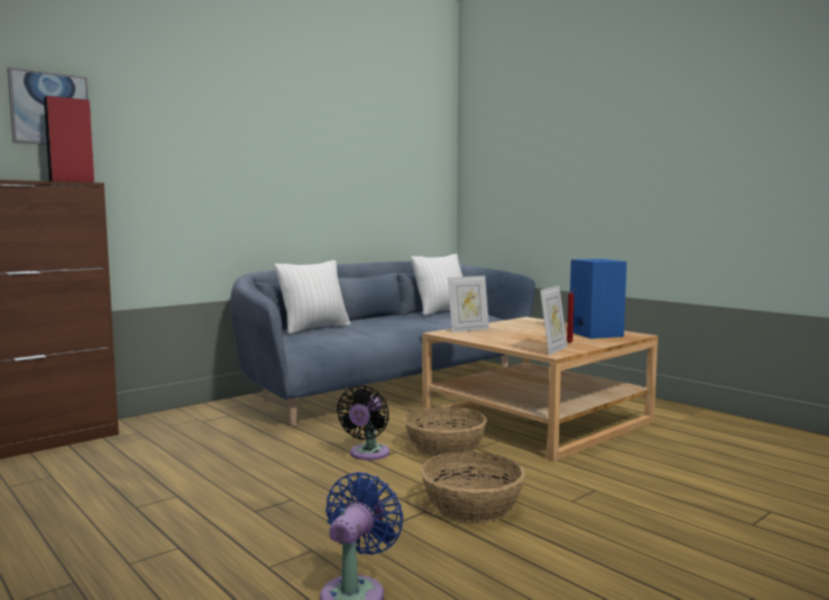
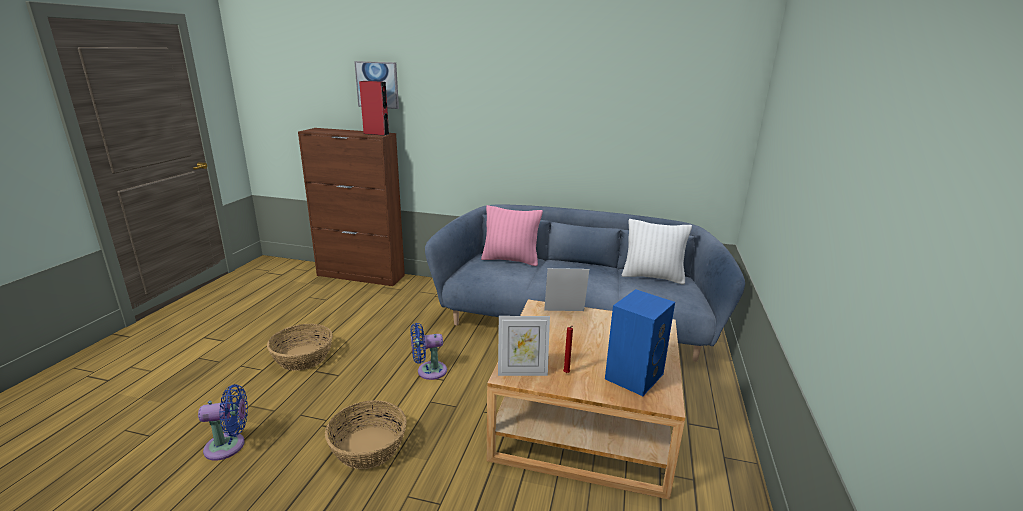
camera: 55 degrees right, 15 degrees up
(314, 328) = (510, 260): white pillow -> pink pillow
(367, 454) = (428, 371): black fan -> blue fan
(444, 447) = (470, 396): basket -> basket (303, 357)
(468, 330) = (564, 312): picture frame -> picture frame turned 150 degrees clockwise

